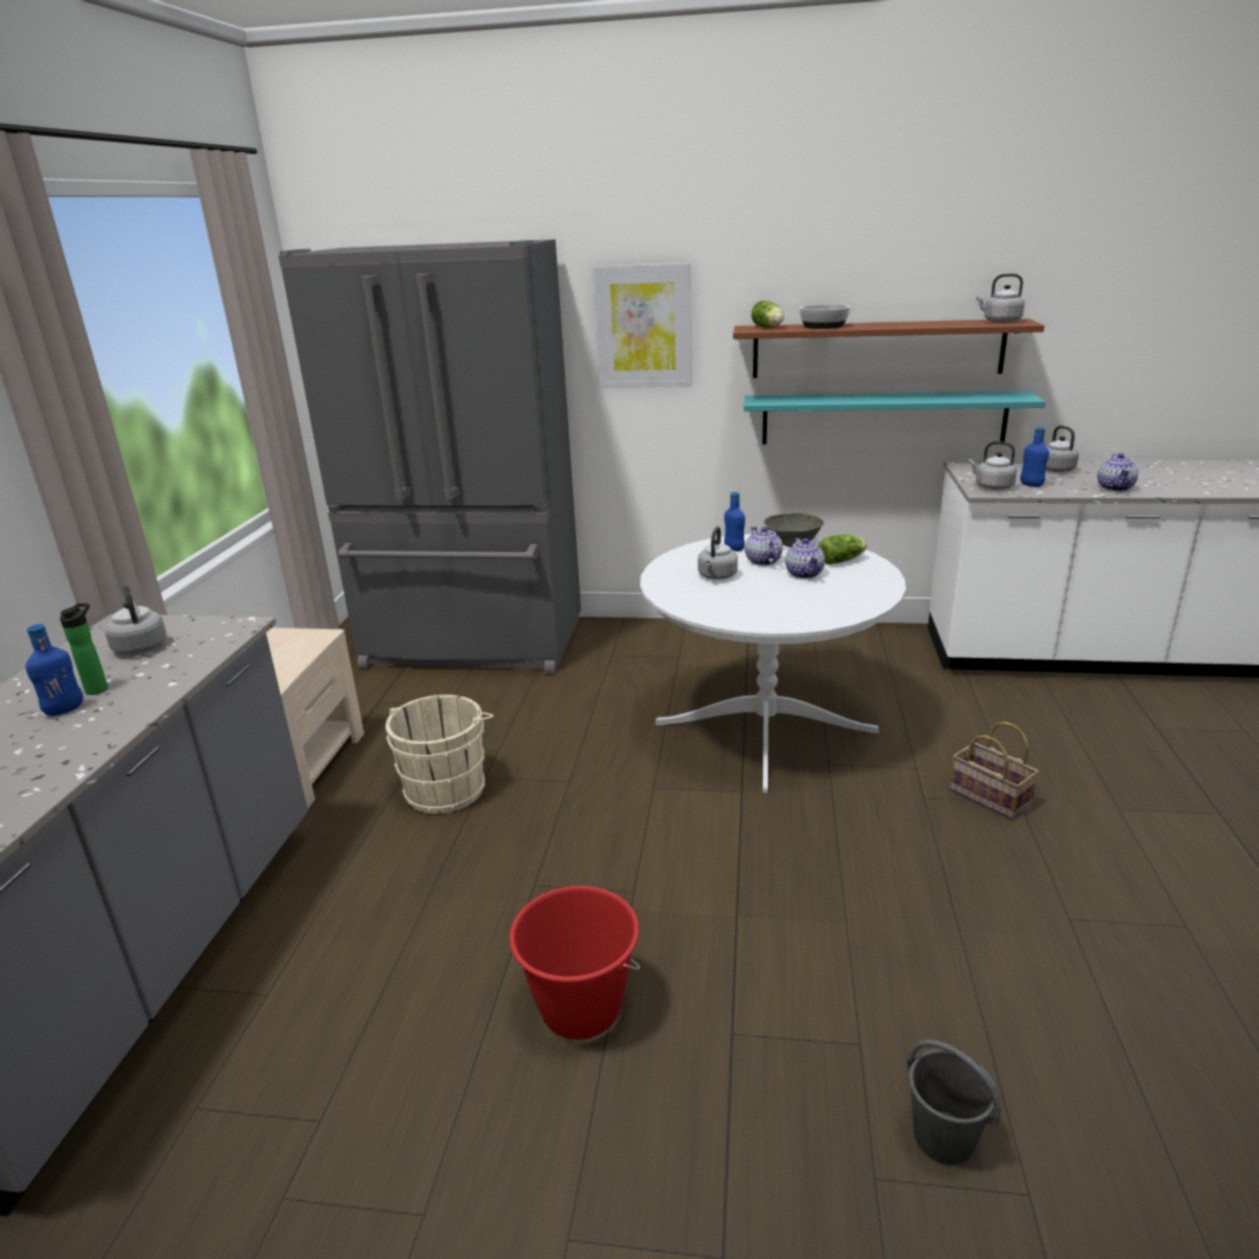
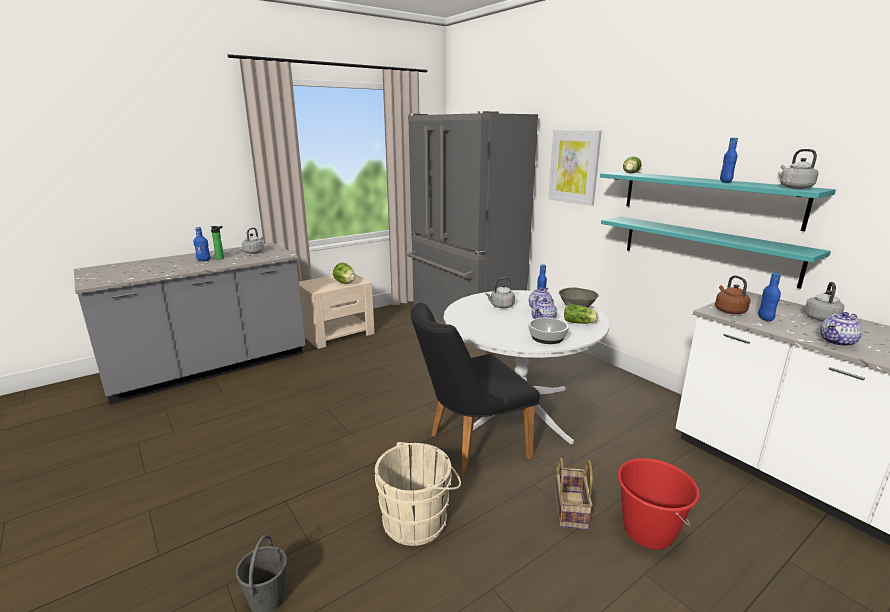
camera: 45 degrees right, 5 degrees down
(294, 651) = (345, 283): none -> lettuce
(447, 787) = (364, 364): beige bucket -> beige bucket (418, 520)
(580, 1009) = (267, 456): red bucket -> red bucket (647, 532)
(798, 803) = (469, 447): none -> black chair
(824, 326) = (663, 176): bowl -> bowl (547, 338)
(877, 349) = (707, 198): brown shelf -> turquoise shelf
(918, 324) = (725, 182): none -> blue bottle
(991, 487) = (729, 310): grey kettle -> brown kettle

